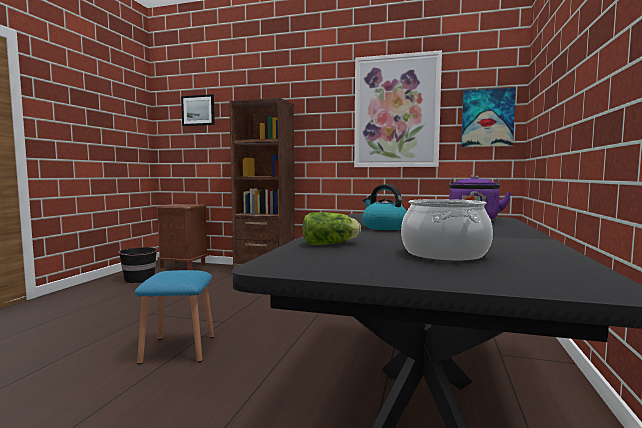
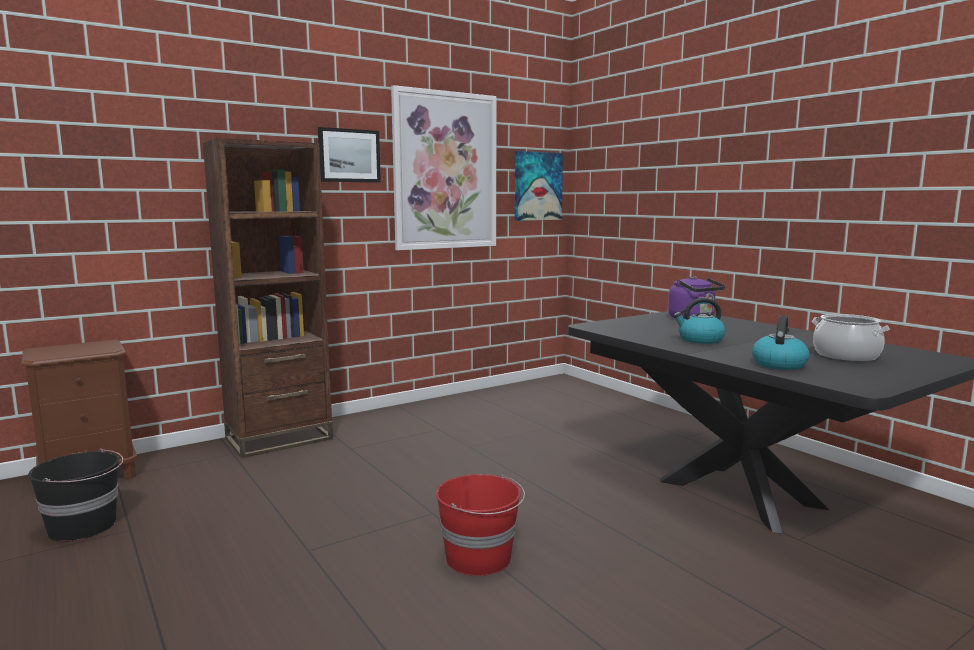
camera: 50 degrees left, 5 degrees up
(178, 349) = (480, 558): blue stool -> red bucket
(198, 110) = (75, 139): picture -> picture (349, 155)
(332, 244) = (778, 364): lettuce -> kettle

